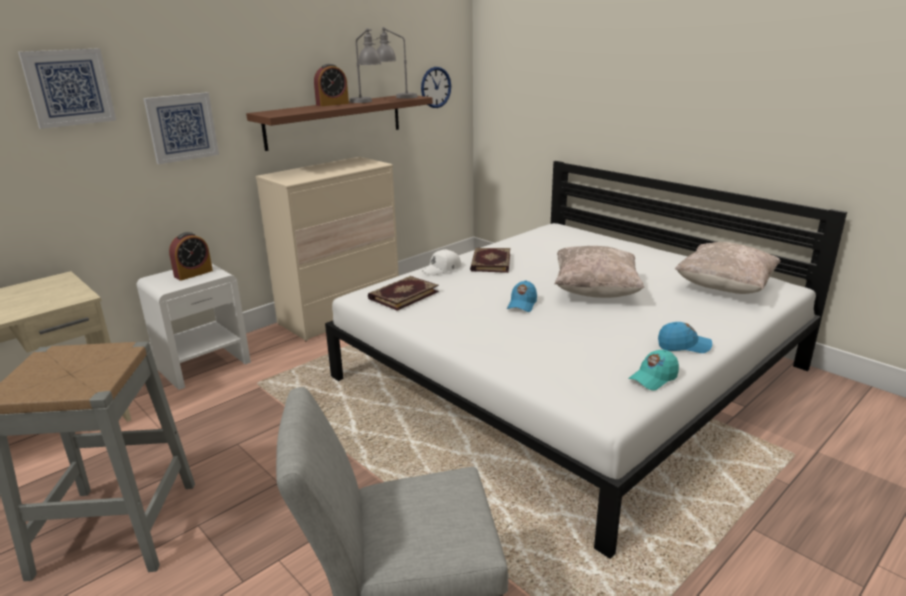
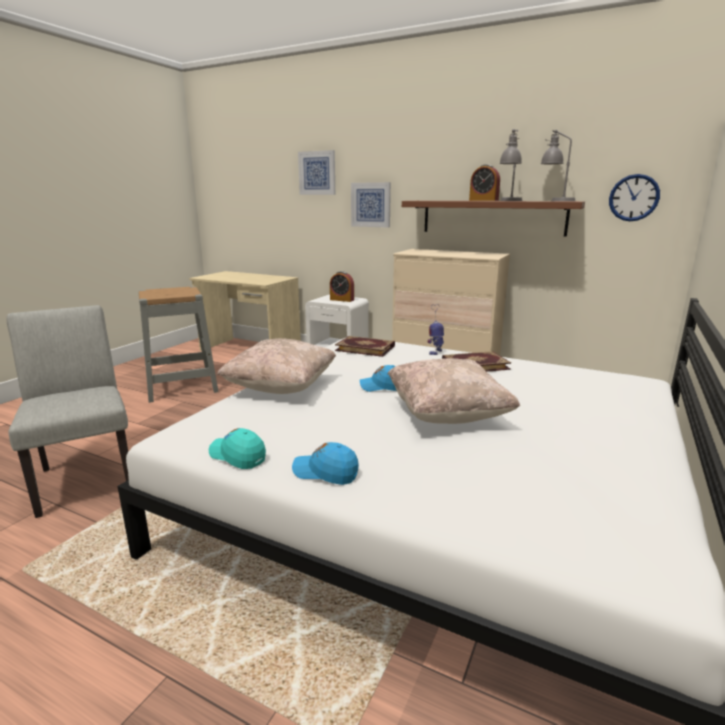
camera: 70 degrees right, 5 degrees down
(442, 269) = (435, 352): white cap -> toy robot
(683, 346) = (325, 473): blue cap -> blue cap turned 120 degrees clockwise
(724, 288) = (562, 504): beige pillow -> beige pillow (281, 387)

